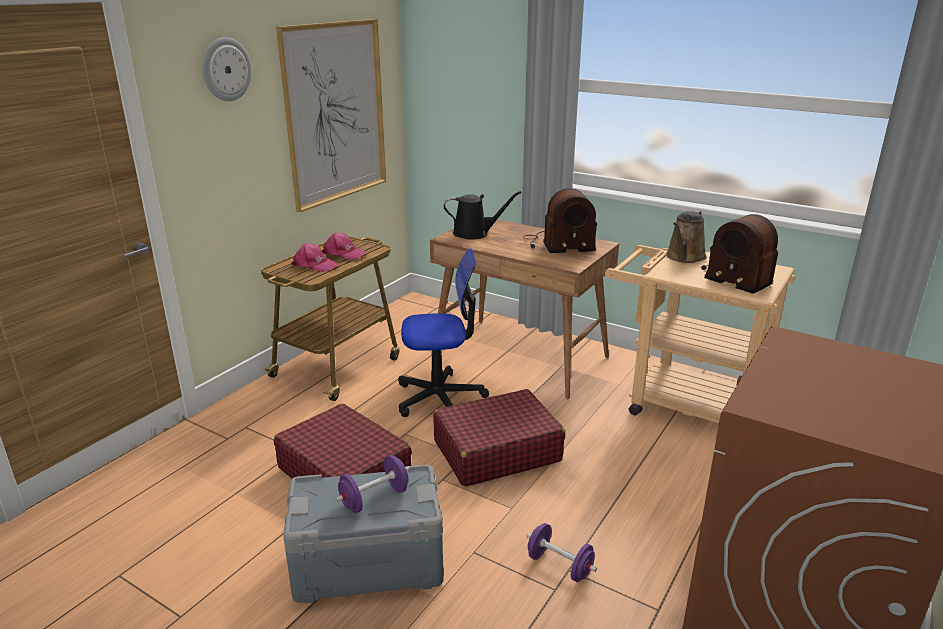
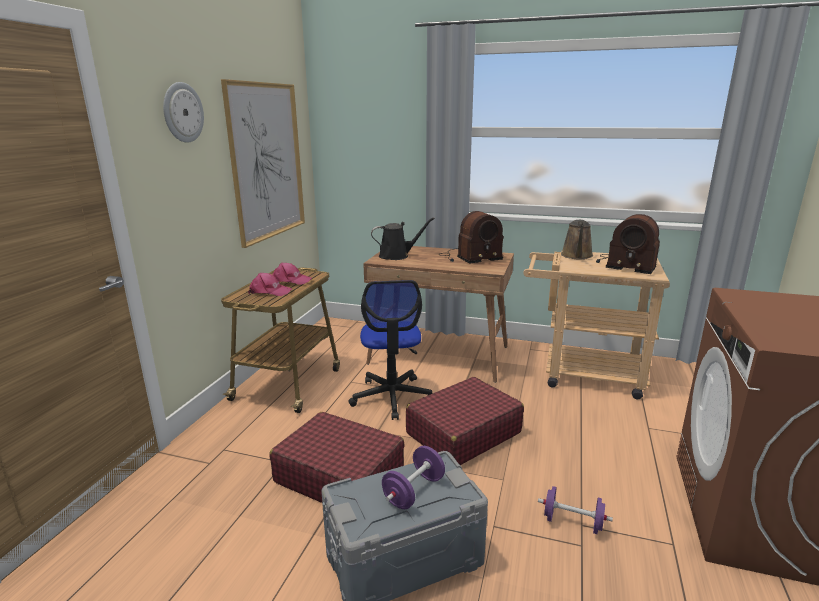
camera: 15 degrees left, 5 degrees down
(440, 398) = (392, 397): office chair -> office chair turned 105 degrees clockwise

